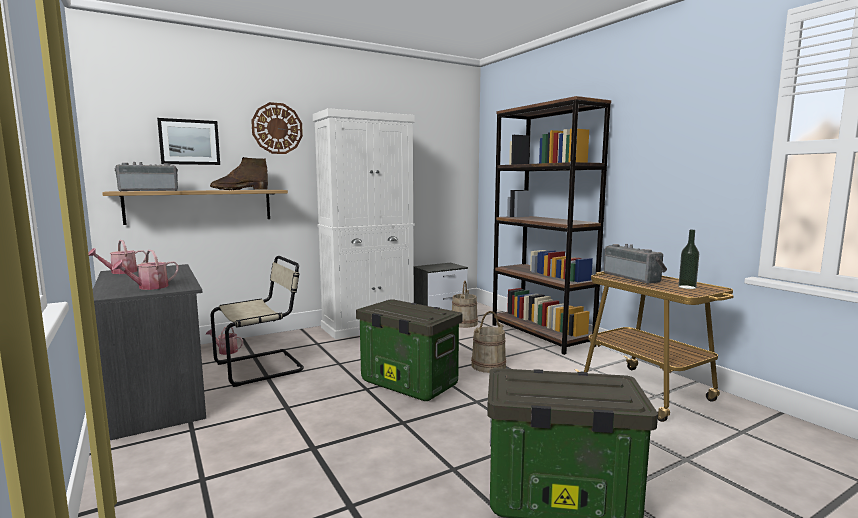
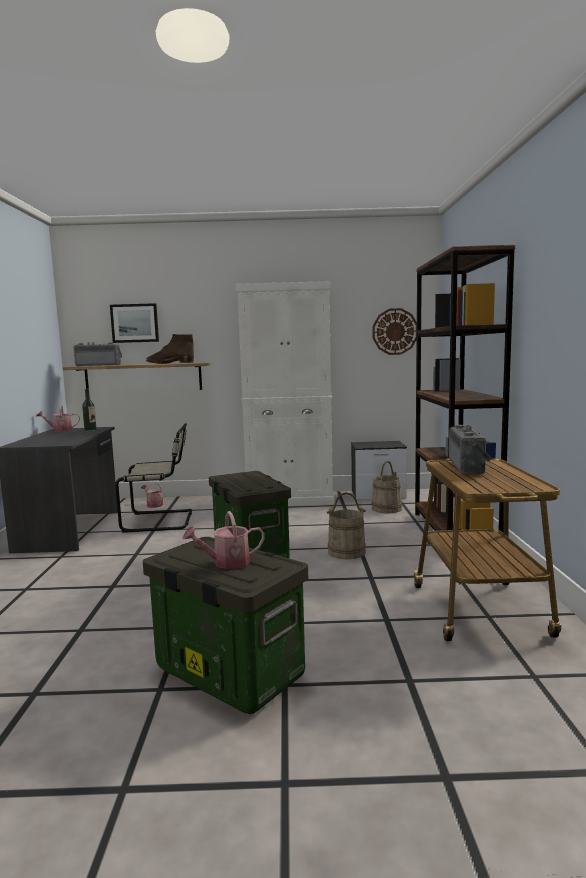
camera: 30 degrees right, 0 degrees up
(149, 287) = (47, 442): watering can -> watering can (226, 563)
(277, 128) = (208, 305): wall clock -> wall clock (395, 331)
(687, 287) = (506, 482): bottle -> bottle (90, 430)

